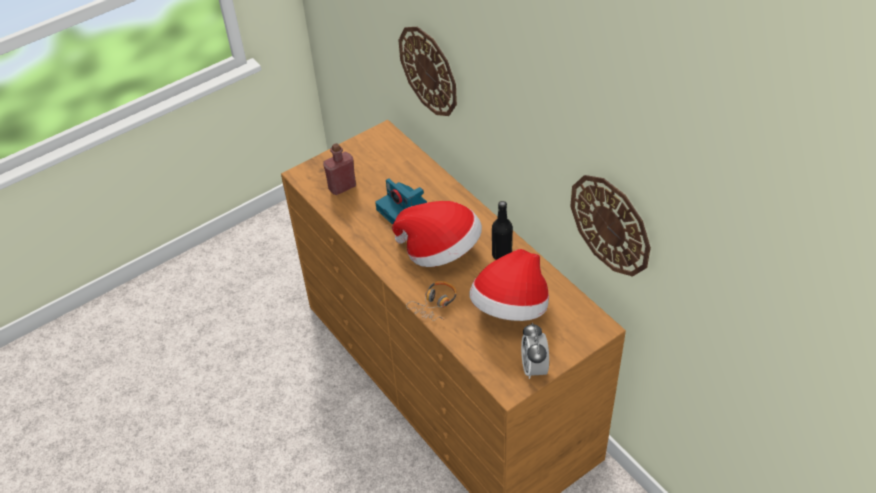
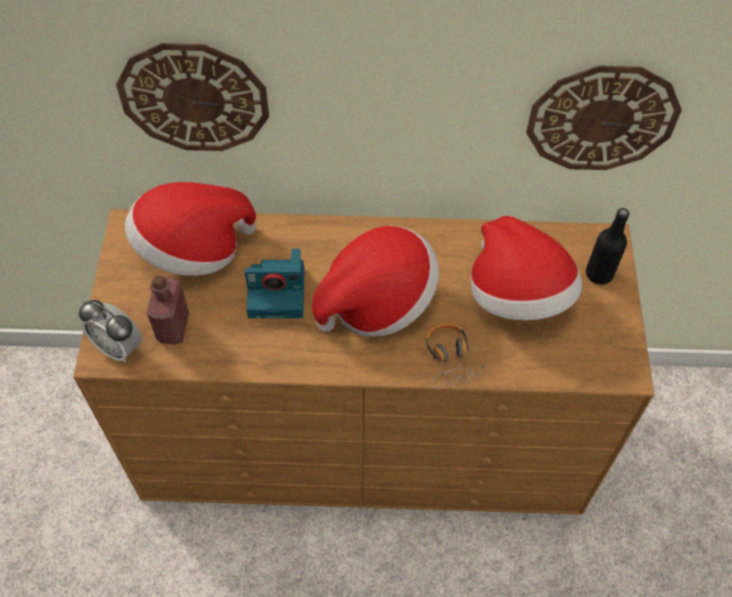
camera: 55 degrees left, 10 degrees up
(395, 163) = (193, 249): none -> hat
(502, 255) = (436, 250): black bottle -> black bottle (599, 274)
(534, 368) = (616, 331): alarm clock -> alarm clock (118, 347)

